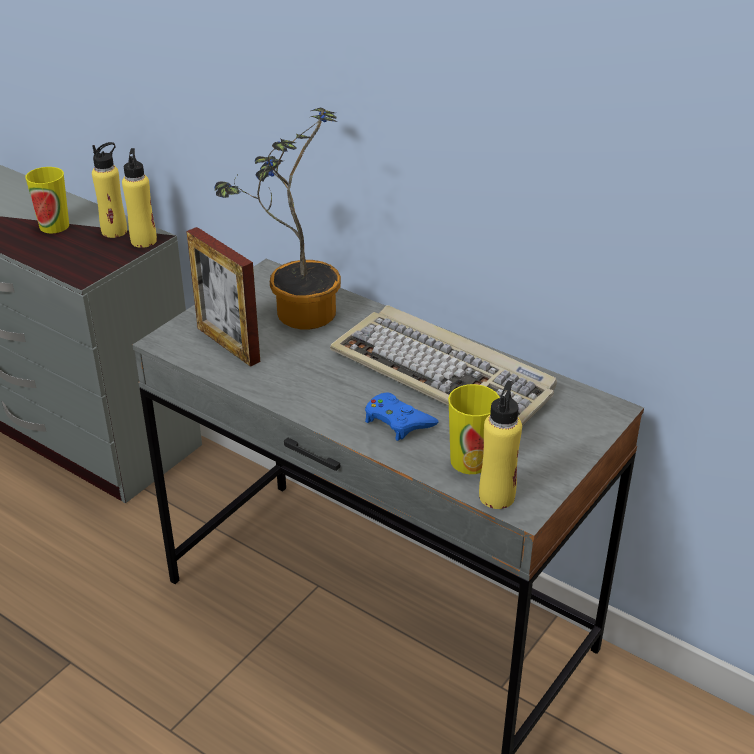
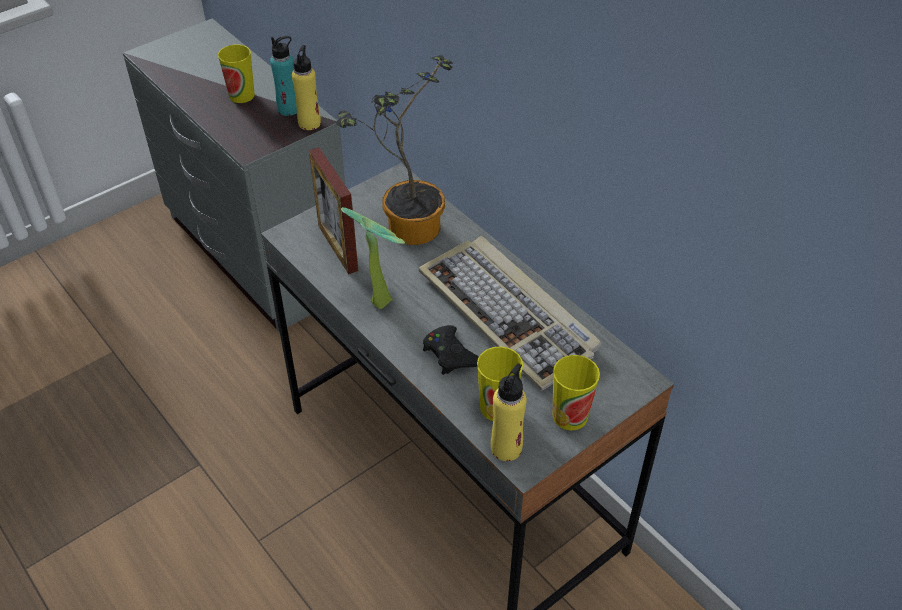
camera: 15 degrees right, 10 degrees up
(114, 231) = (288, 109): yellow bottle -> turquoise bottle
(297, 383) = (381, 298): none -> potted plant
(397, 421) = (451, 354): blue game controller -> black game controller
(551, 454) = (570, 416): none -> cup

